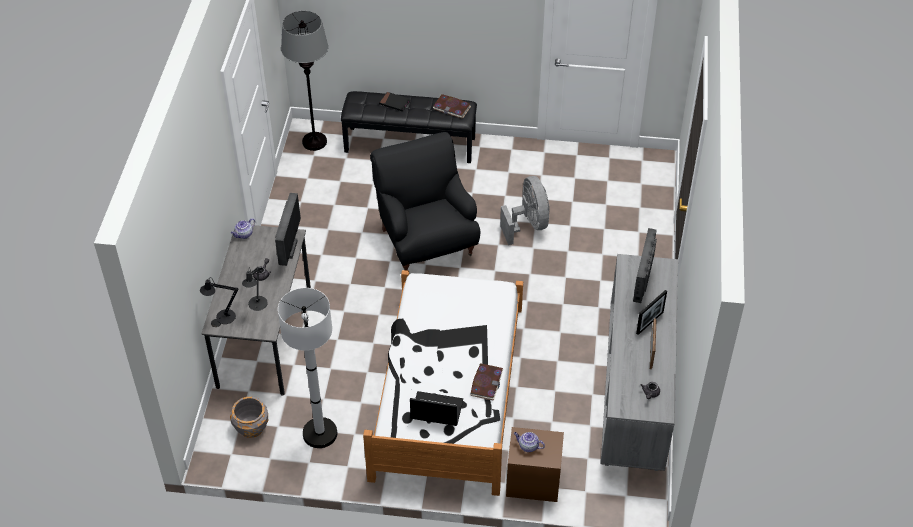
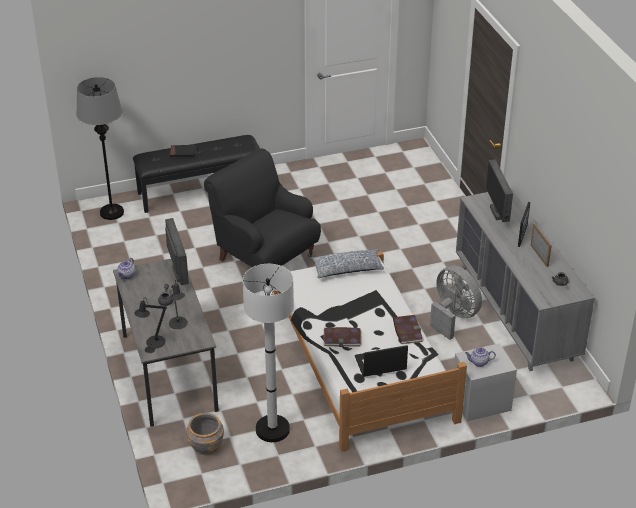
camera: 25 degrees left, 10 degrees down
(452, 107) = (235, 143): book -> book (342, 338)
(474, 291) = (347, 269): none -> pillow
(528, 225) = (343, 221): grey fan -> grey fan (453, 317)
(533, 481) = (481, 402): brown nightstand -> grey nightstand

